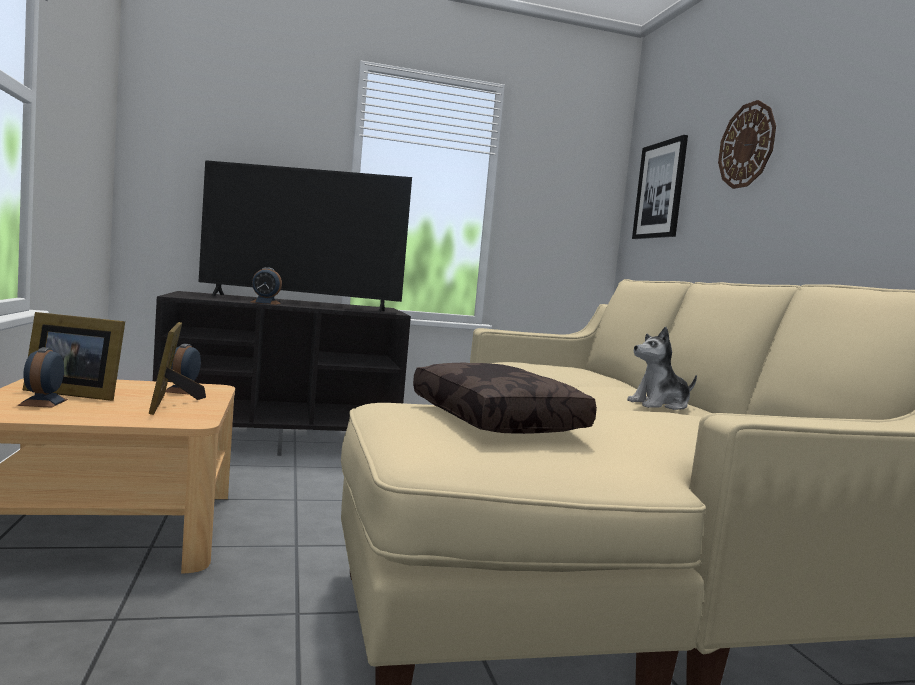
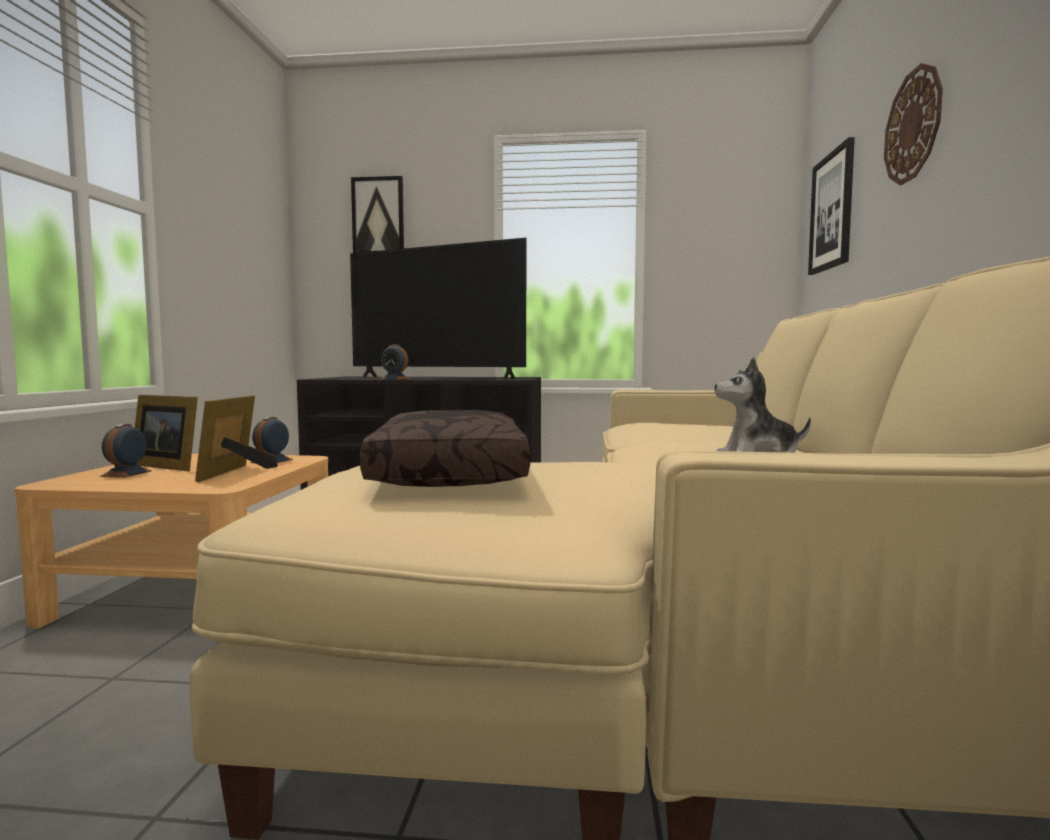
camera: 20 degrees right, 0 degrees up
(227, 121) = (378, 216): none -> picture

